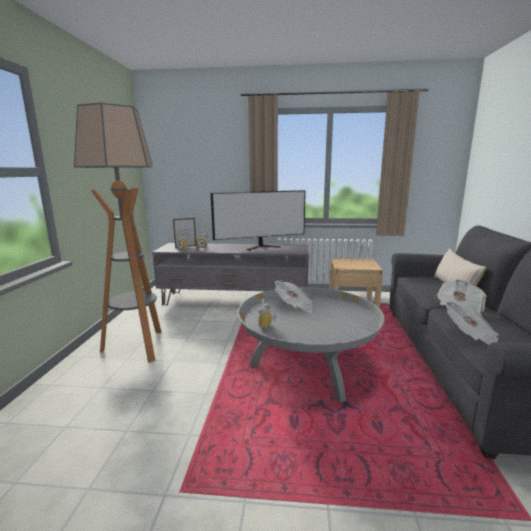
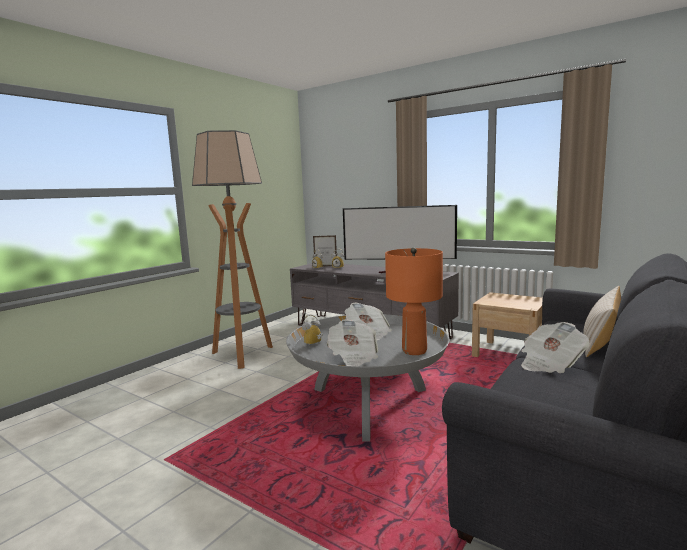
camera: 30 degrees right, 5 degrees down
(352, 316) = (414, 351): none -> orange table lamp
(471, 337) = (508, 390): newspaper -> newspaper (353, 357)

